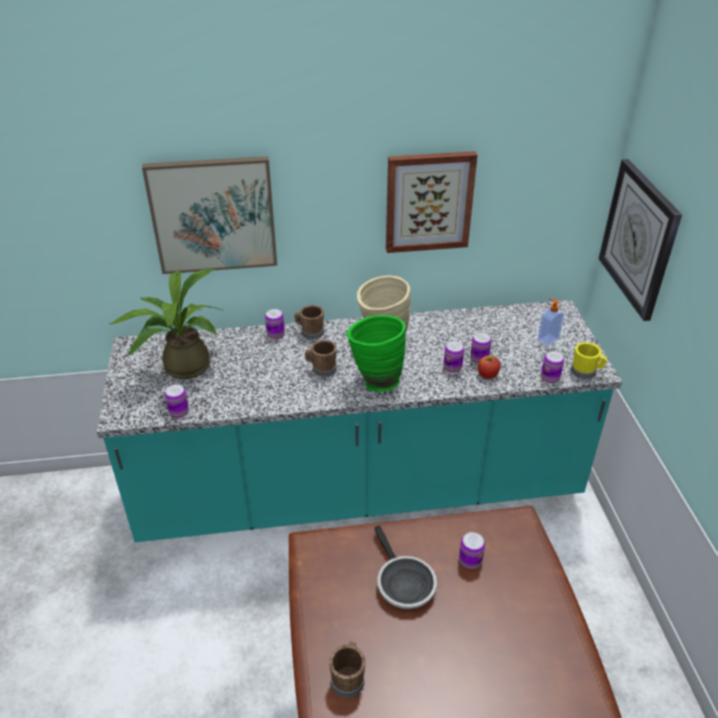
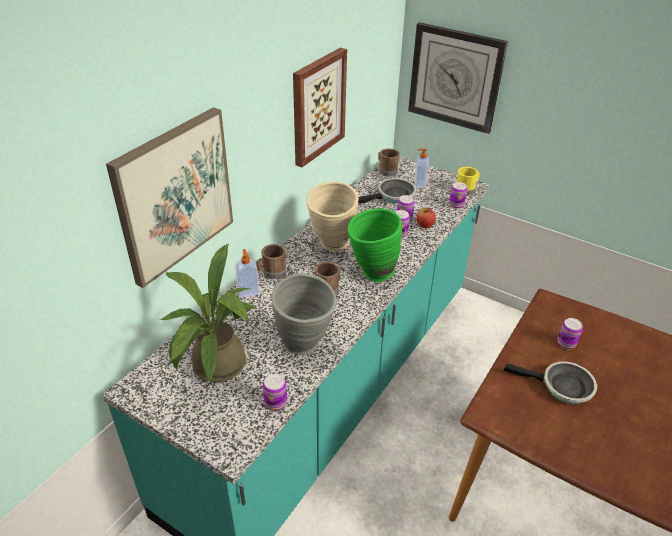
camera: 50 degrees left, 0 degrees up
(248, 394) = (305, 348): none -> grey vase
(275, 334) = (248, 291): can -> soap dispenser
(348, 677) = (628, 466): brown mug -> brown mug (386, 171)
(502, 335) = (393, 196): none -> frying pan

